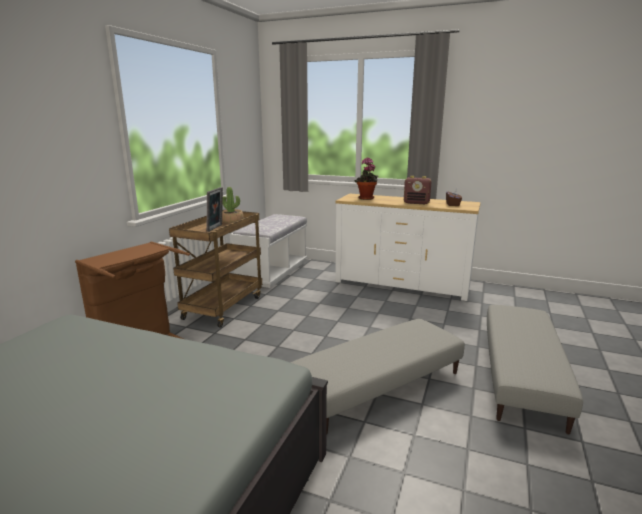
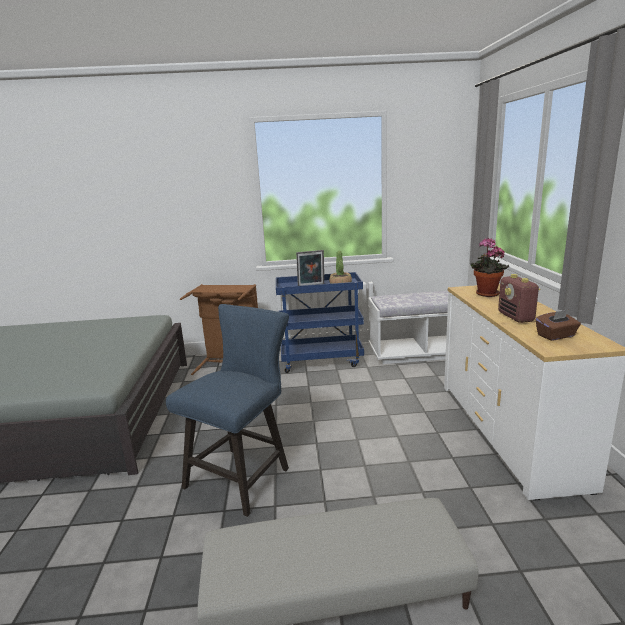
camera: 65 degrees right, 0 degrees up
(223, 307) = (322, 360): brown cart -> blue cart
(377, 385) = (243, 474): grey ottoman -> blue chair

